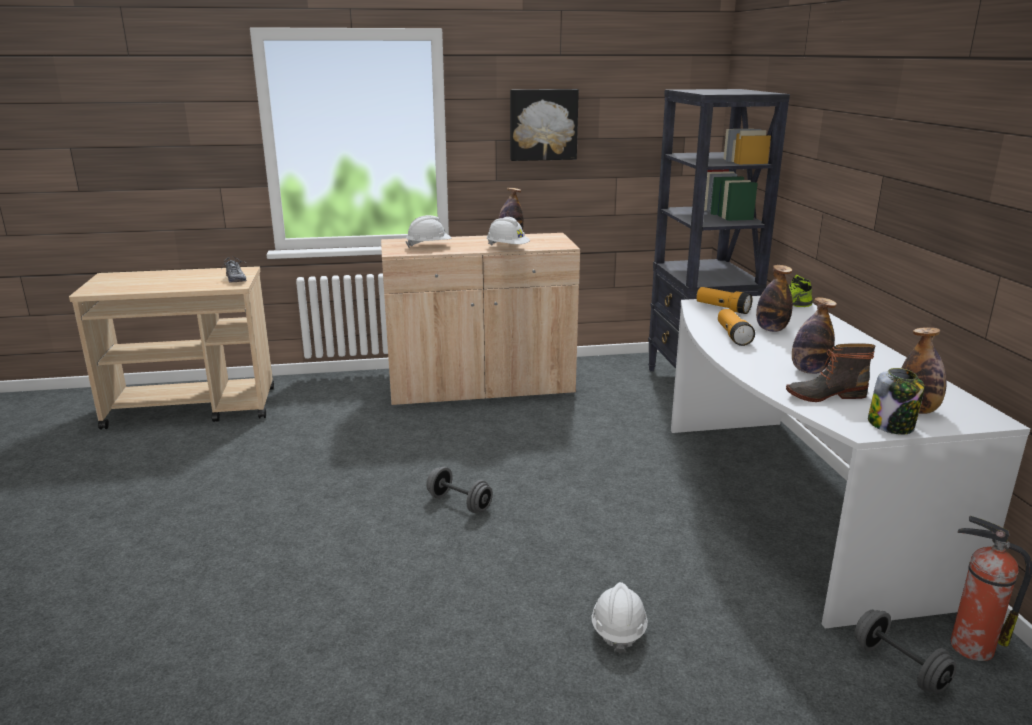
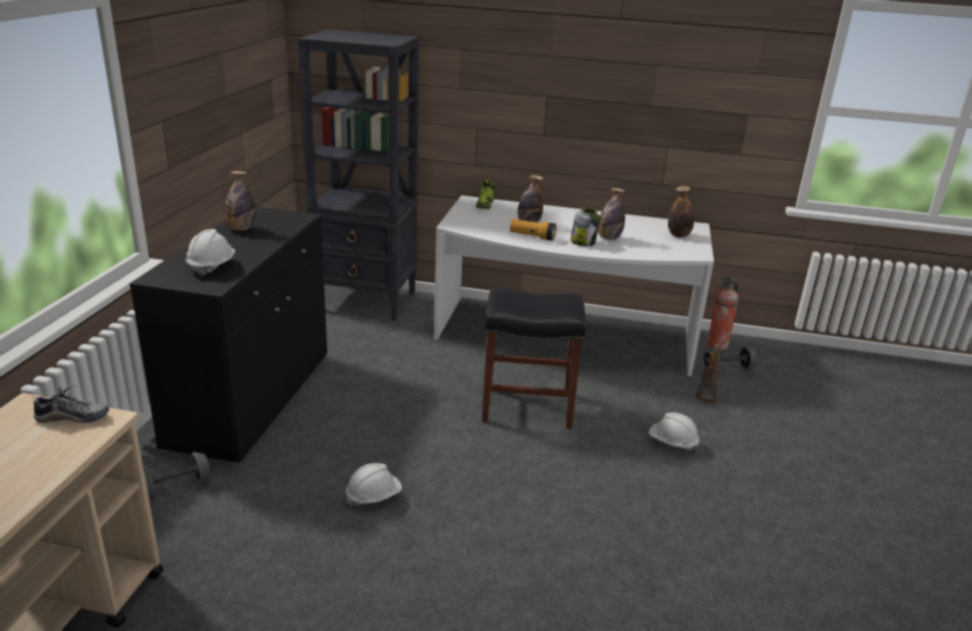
camera: 70 degrees left, 5 degrees up
(459, 503) = (476, 468): grey dumbbell -> grey dumbbell (176, 488)
(480, 387) = (252, 399): beige cabinet -> black cabinet
(507, 248) = (276, 237): white hard hat -> white hard hat (373, 497)
(543, 124) = (194, 92): picture -> none
(595, 508) = (526, 407): none -> black stool
(722, 308) = (472, 222): flashlight -> none
(824, 395) = (647, 246): boot -> boot (705, 392)
(891, 425) = (696, 247): jar -> jar (583, 242)

